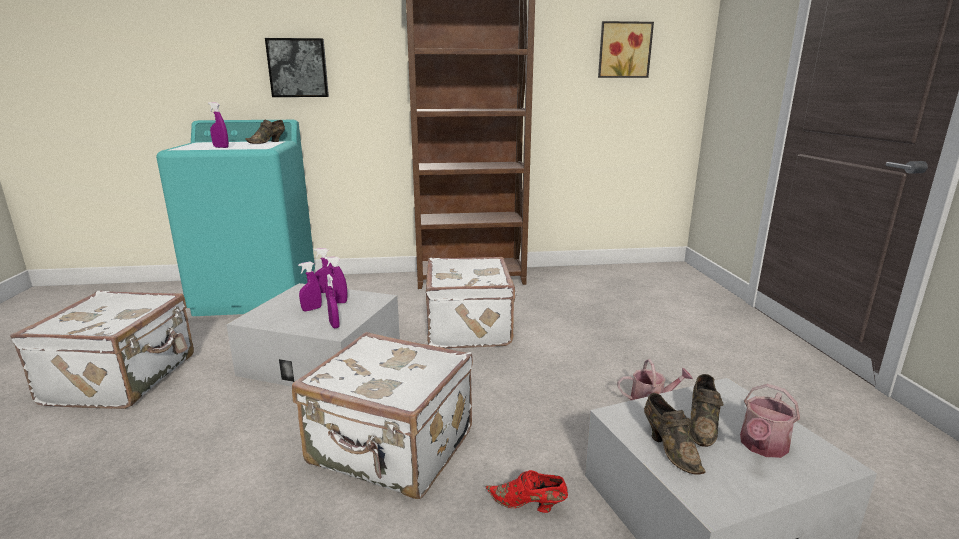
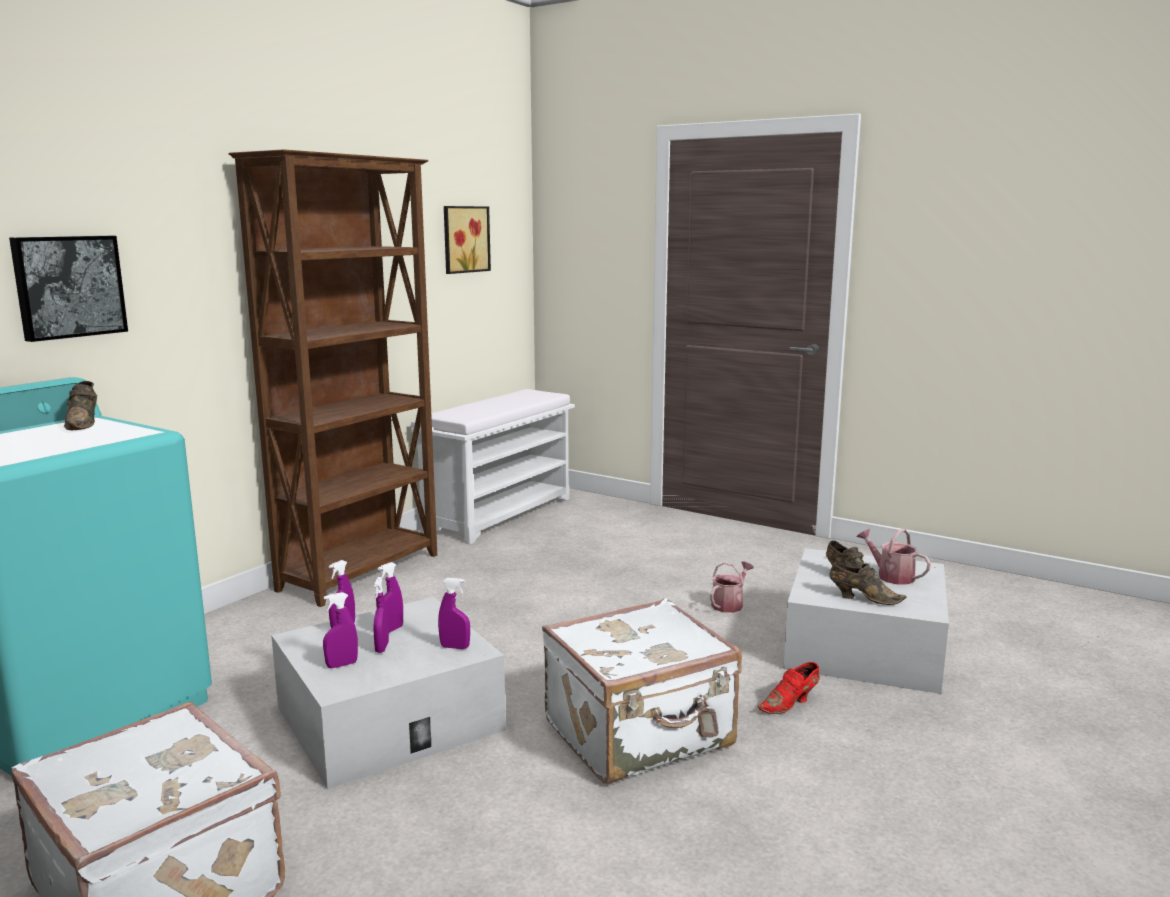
camera: 50 degrees left, 5 degrees down
(221, 147) = (61, 445): purple spray bottle -> purple spray bottle (342, 665)
(470, 328) = (478, 618): white suitcase -> none
(614, 273) = (500, 514): none -> white bench
(762, 447) = (891, 576): watering can -> watering can turned 150 degrees clockwise

